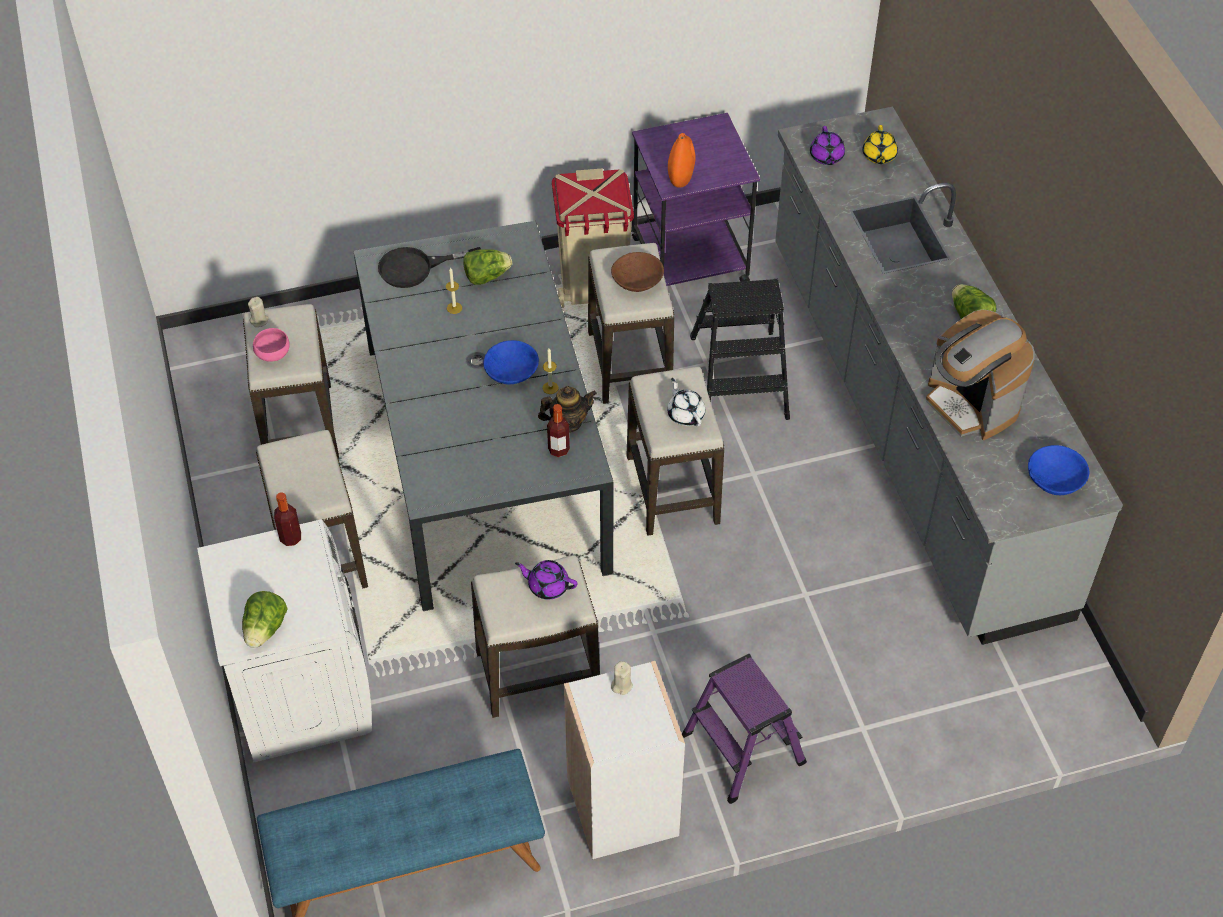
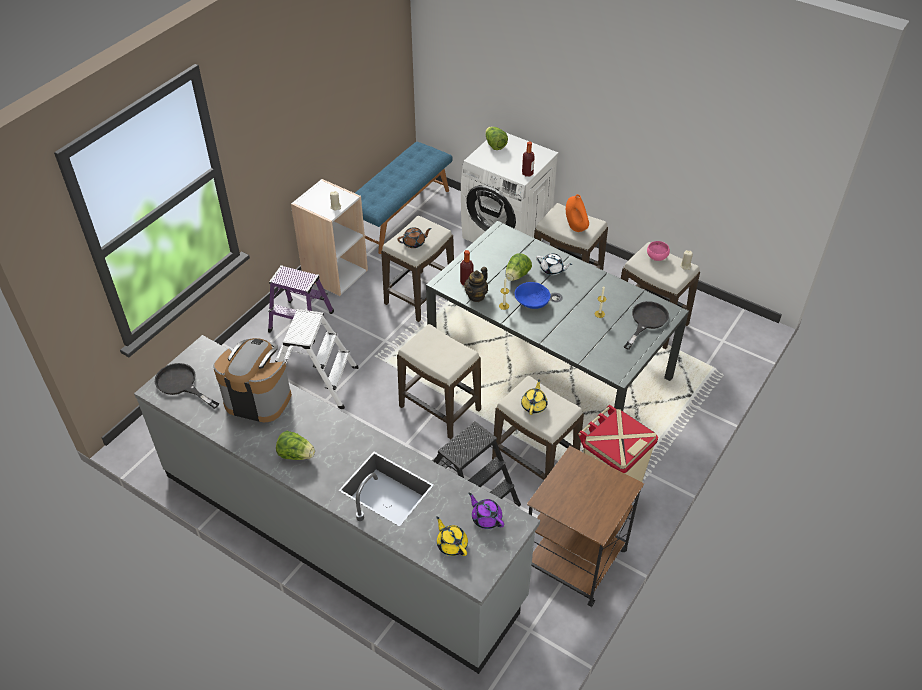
camera: 140 degrees right, 5 degrees down
(486, 276) = (606, 339): lettuce -> lettuce (517, 276)
(547, 586) = (414, 243): purple teapot -> brown teapot
(637, 281) = (534, 405): brown bowl -> yellow teapot
(681, 178) = (574, 468): orange vase -> orange vase (576, 227)
(685, 414) = (429, 349): white teapot -> white teapot (552, 270)
(691, 259) = (574, 560): purple cart -> brown cart
(802, 634) = (312, 382): none -> white step ladder
(1055, 479) = (181, 384): blue bowl -> black frying pan

